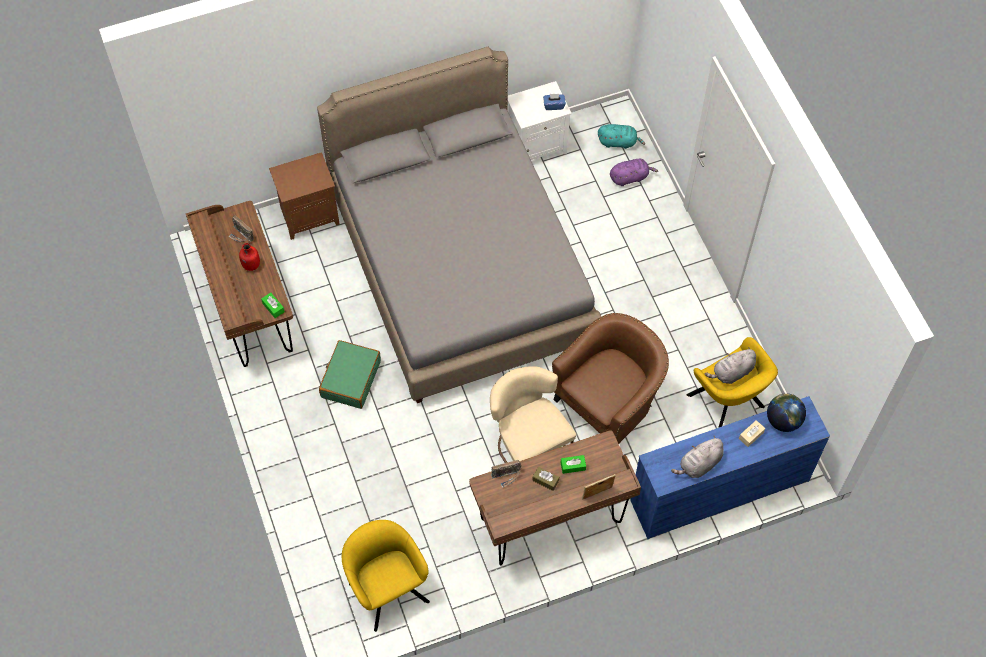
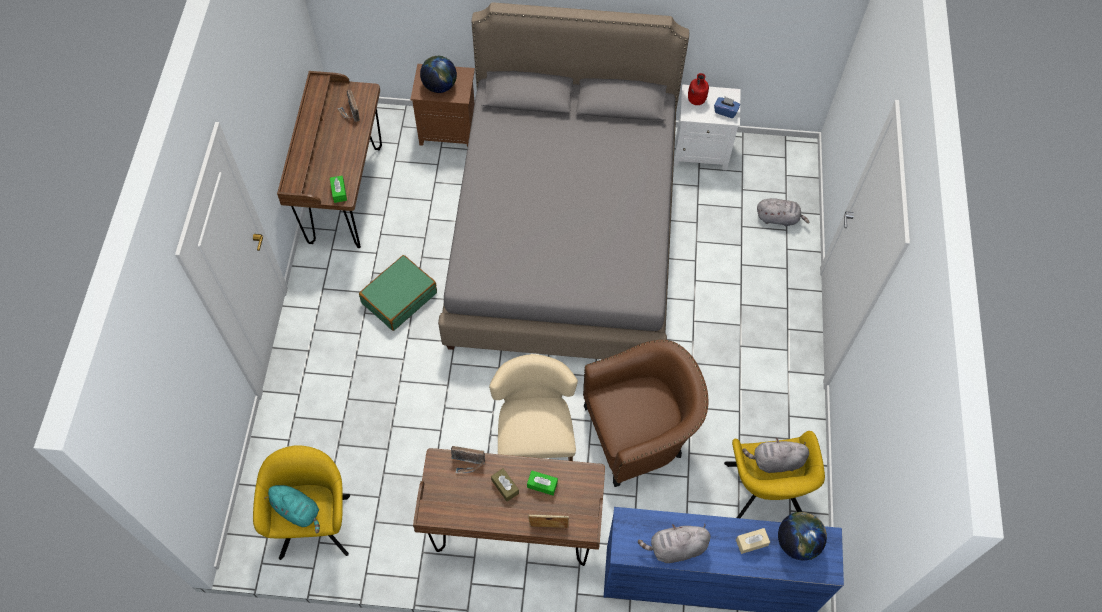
camera: 25 degrees right, 0 degrees up
(251, 265) = (342, 144): red bottle -> red bottle (696, 100)
(301, 180) = (440, 86): none -> globe
(618, 142) = (784, 180): turquoise plush toy -> turquoise plush toy (298, 511)
(630, 177) = (778, 218): purple plush toy -> grey plush toy

